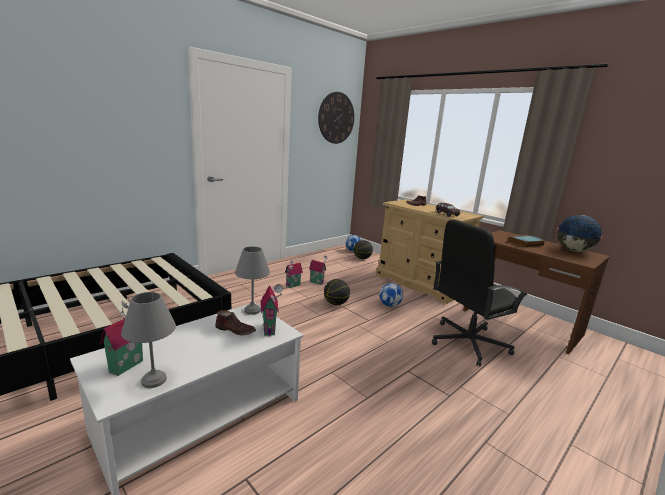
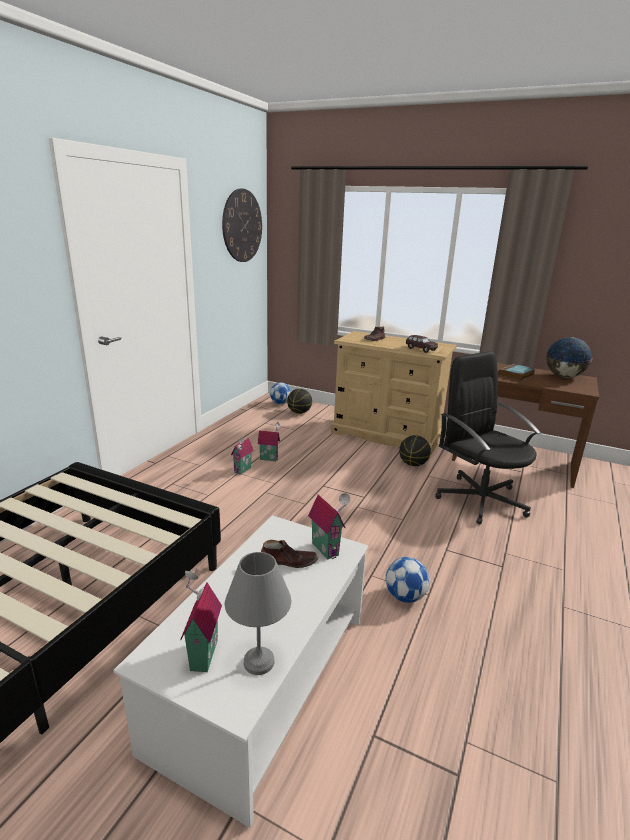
camera: 20 degrees left, 5 degrees up
(251, 310) = (280, 528): grey table lamp -> none
(336, 303) = (313, 483): basketball -> basketball (413, 464)
(389, 305) = (374, 471): football -> football (405, 596)
(467, 343) = (480, 499): black office chair -> black office chair turned 105 degrees clockwise

